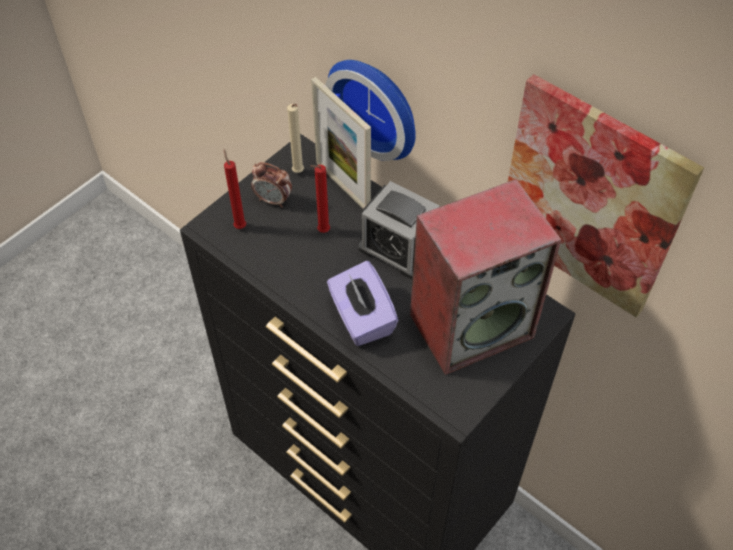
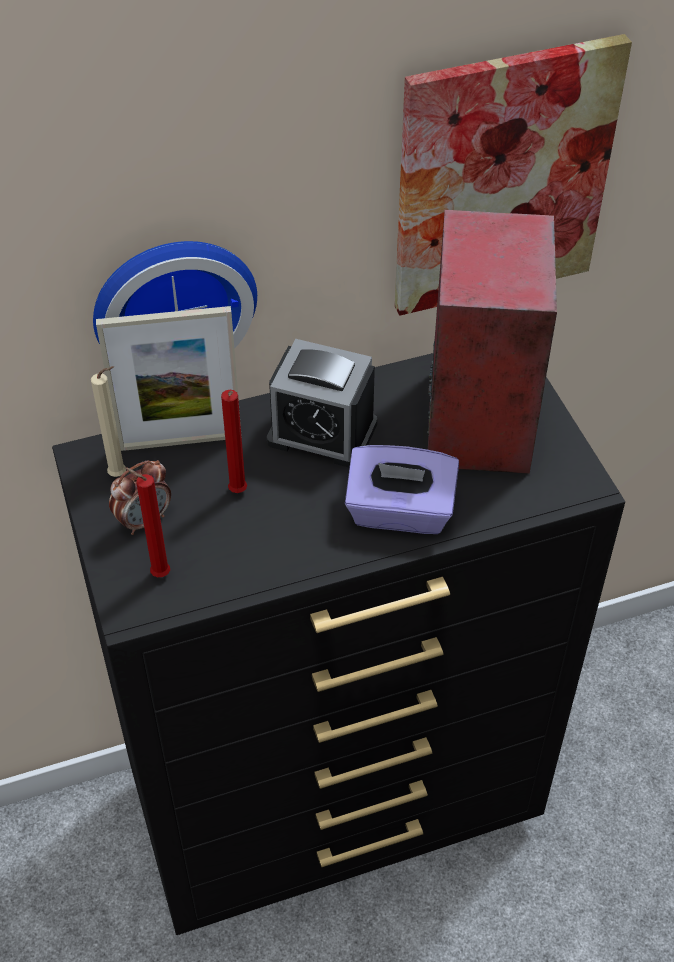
camera: 60 degrees left, 5 degrees down
(399, 249) = (322, 433): alarm clock -> alarm clock turned 45 degrees clockwise

